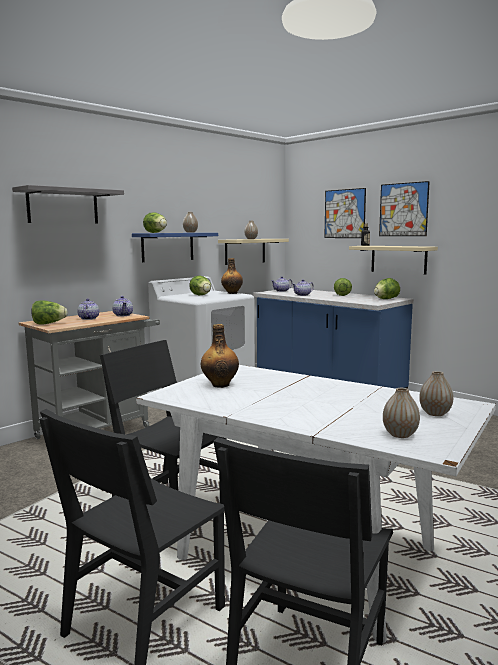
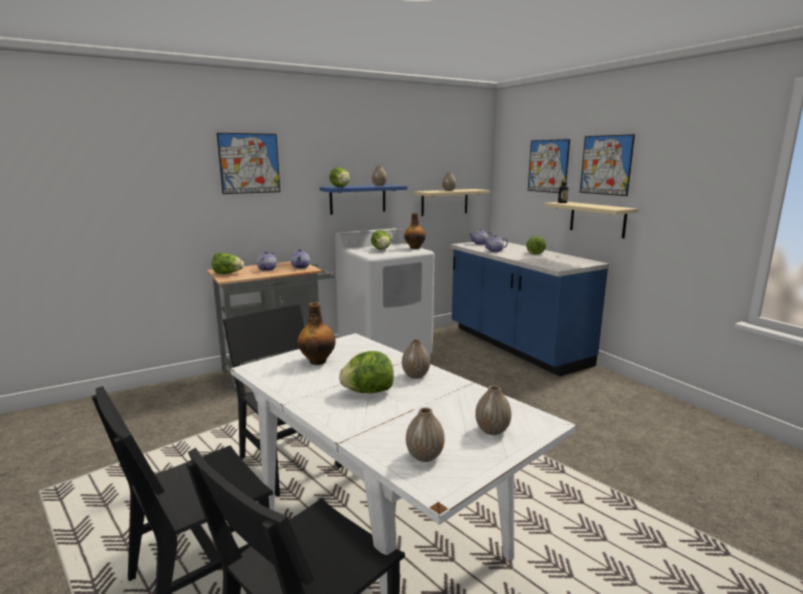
camera: 15 degrees right, 5 degrees up
(63, 206) = (249, 163): grey shelf -> picture
(326, 386) = (415, 375): none -> vase
(386, 299) = (577, 262): lettuce -> lettuce (368, 392)

